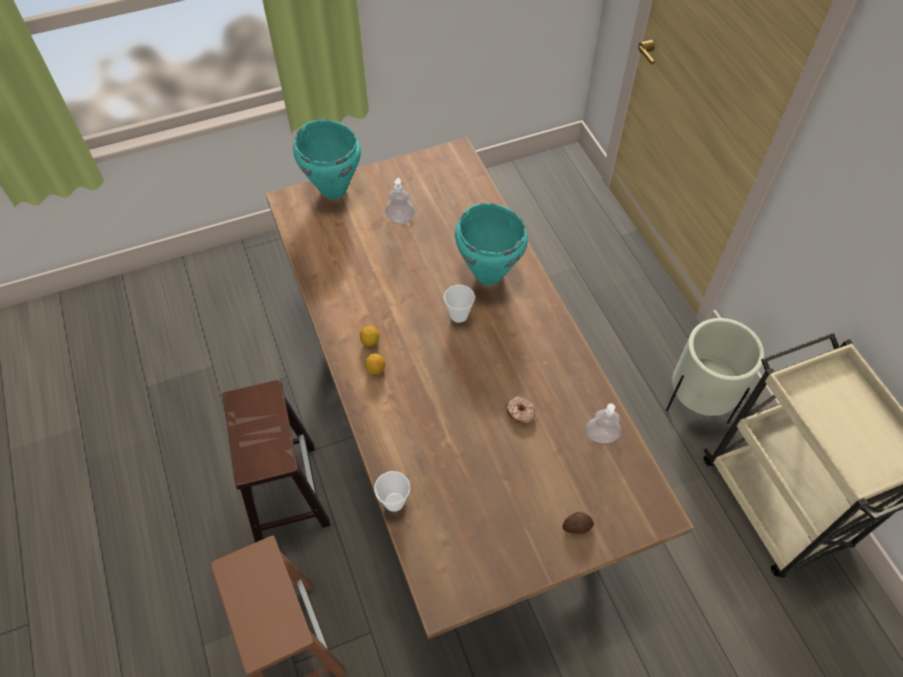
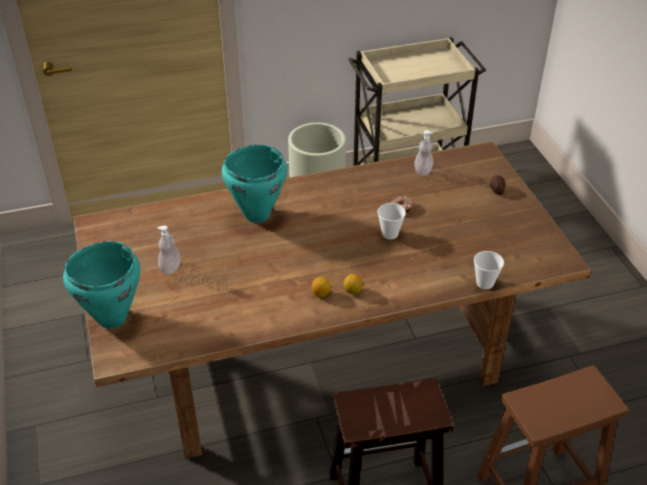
camera: 85 degrees left, 15 degrees down
(459, 315) = (299, 235): cup -> cup (390, 234)

